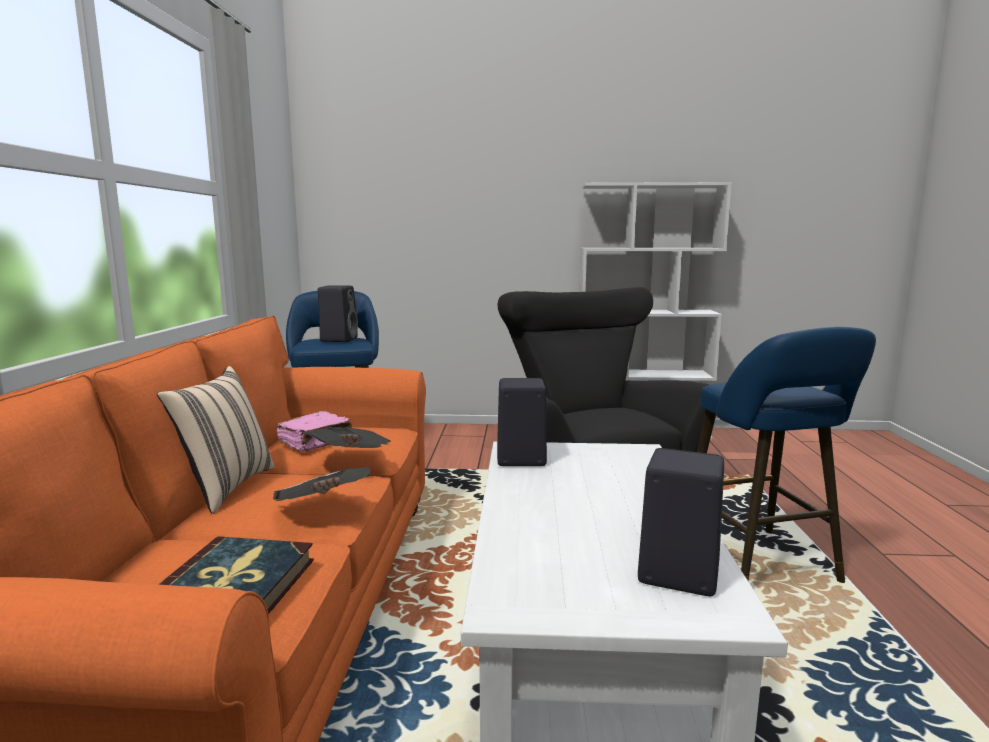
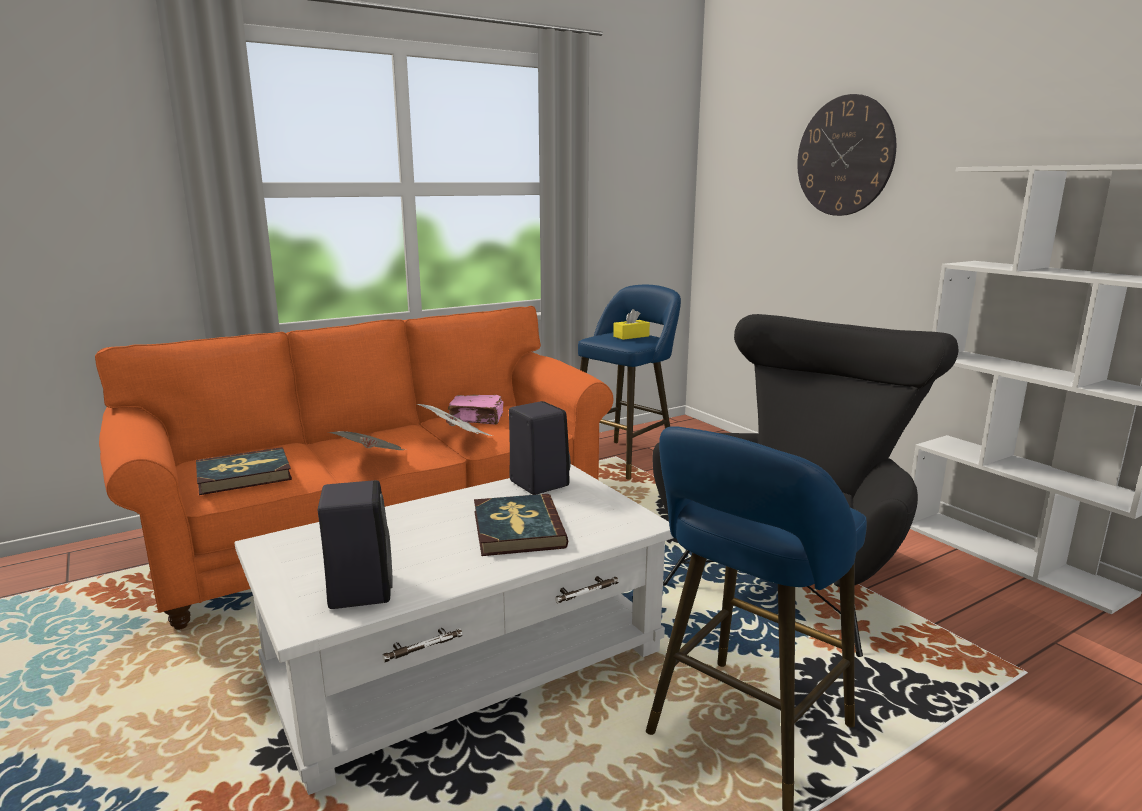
camera: 55 degrees right, 5 degrees up
(224, 488) = (381, 428): beige pillow -> none
(339, 339) = (631, 336): black speaker -> yellow tissue box
(464, 176) = (844, 156): none -> wall clock
(608, 486) = (517, 529): none -> book

